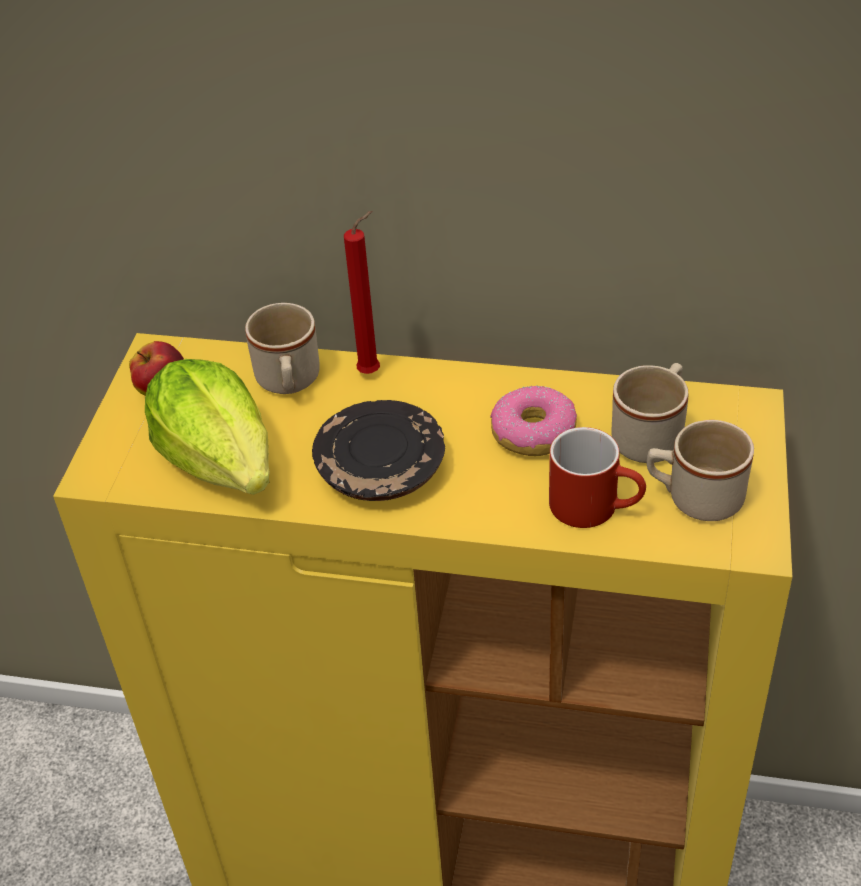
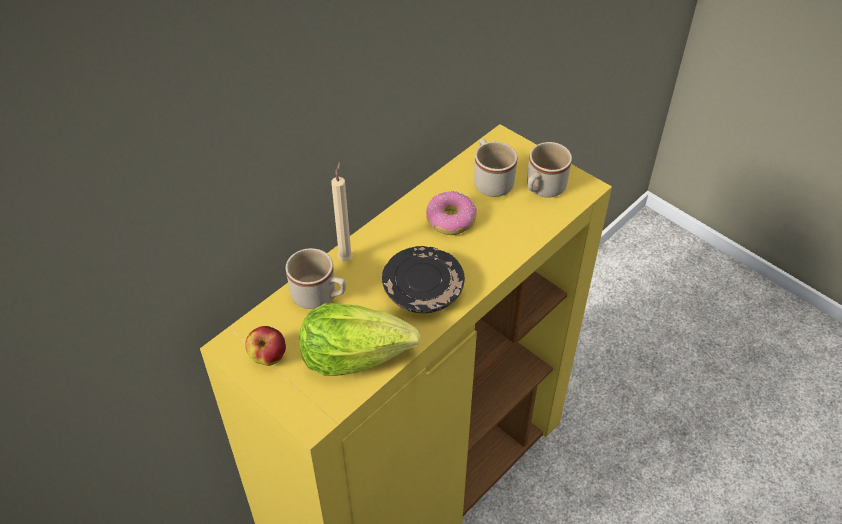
camera: 60 degrees left, 5 degrees up
(372, 372) = (346, 257): red candle -> beige candle
(596, 506) = (519, 224): red mug -> none

